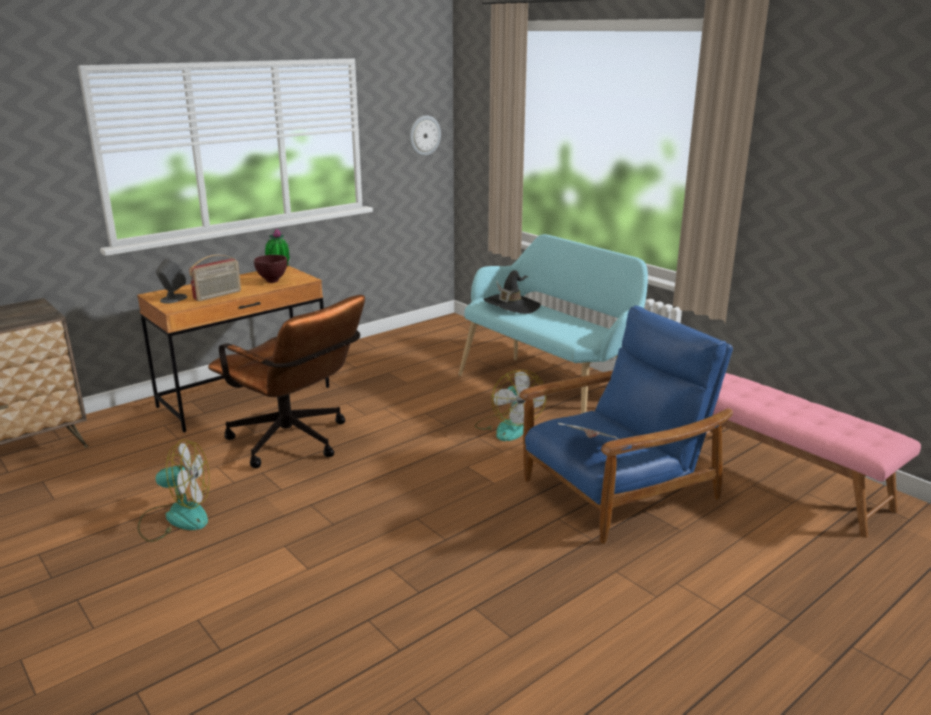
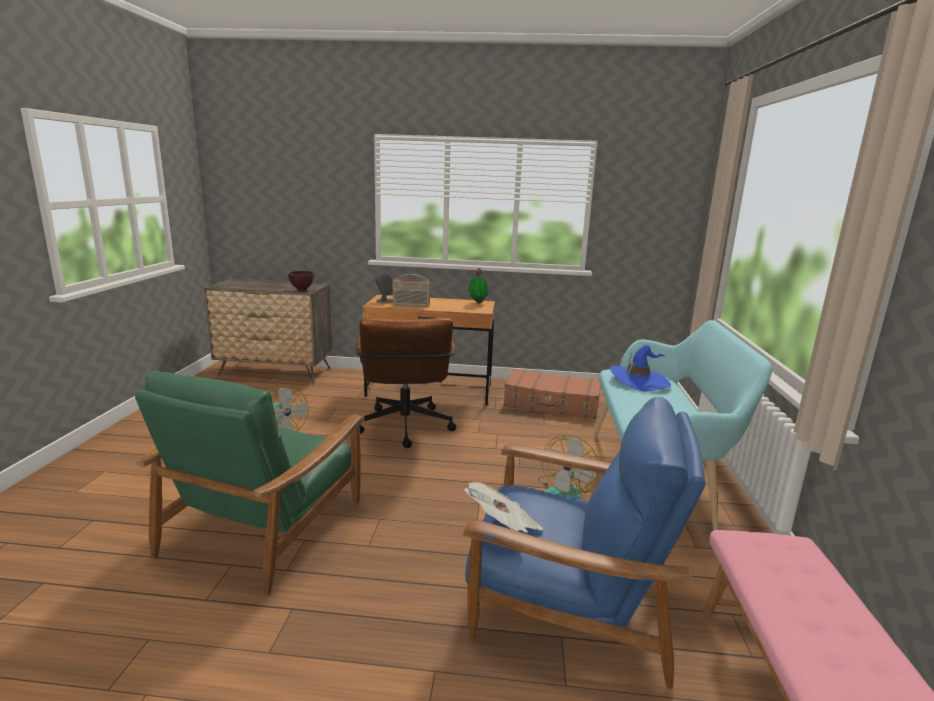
camera: 45 degrees right, 5 degrees down
(273, 281) = (461, 306): brown bowl -> brown bowl (302, 290)
(334, 580) = (266, 525): none -> green armchair
(382, 362) = (552, 404): none -> brown suitcase
(424, 135) = (664, 216): wall clock -> none
(511, 306) = (639, 381): black hat -> blue hat

